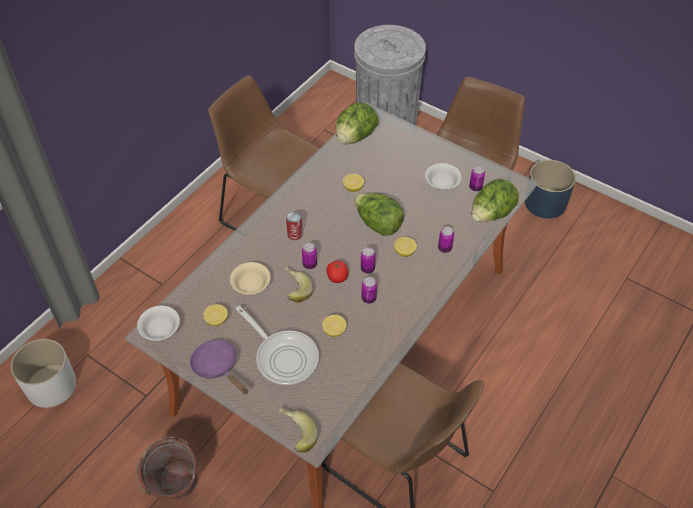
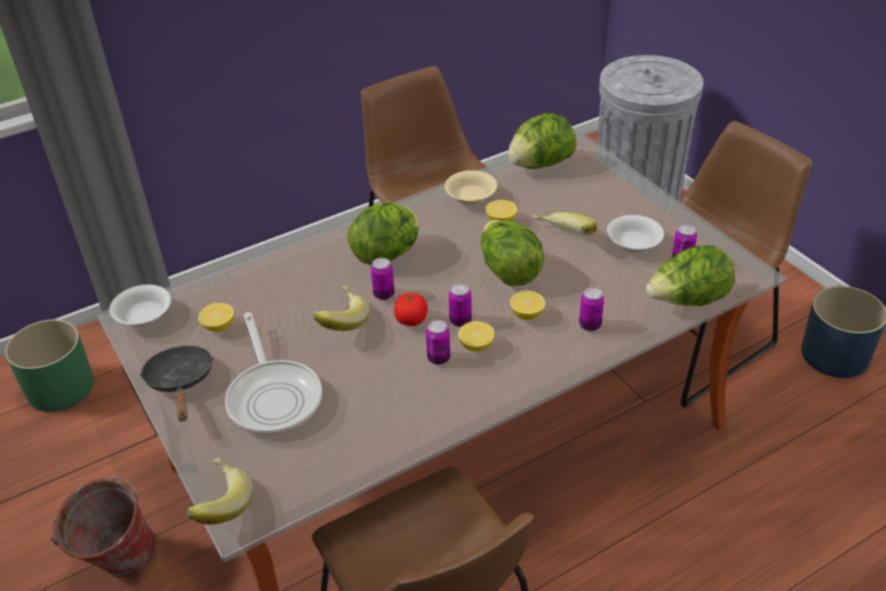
camera: 25 degrees right, 10 degrees down
(51, 385) = (61, 387): white planter -> green planter
(218, 367) = (181, 382): purple frying pan -> black frying pan
(251, 284) = (292, 297): beige bowl -> beige bowl (471, 197)
(294, 234) = (387, 254): can -> lettuce
(334, 331) = (364, 385): lemon -> lemon (476, 346)
(398, 190) = (563, 238): none -> banana

